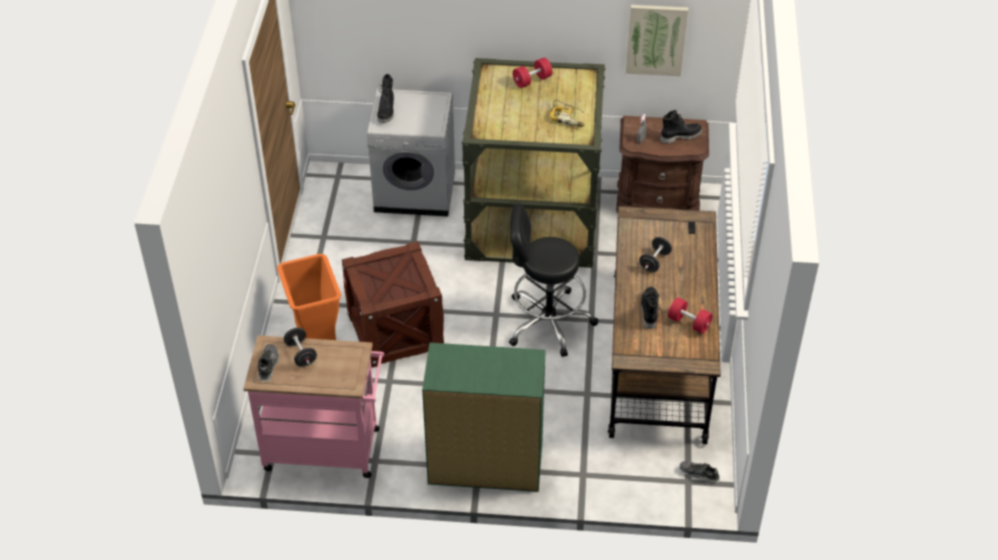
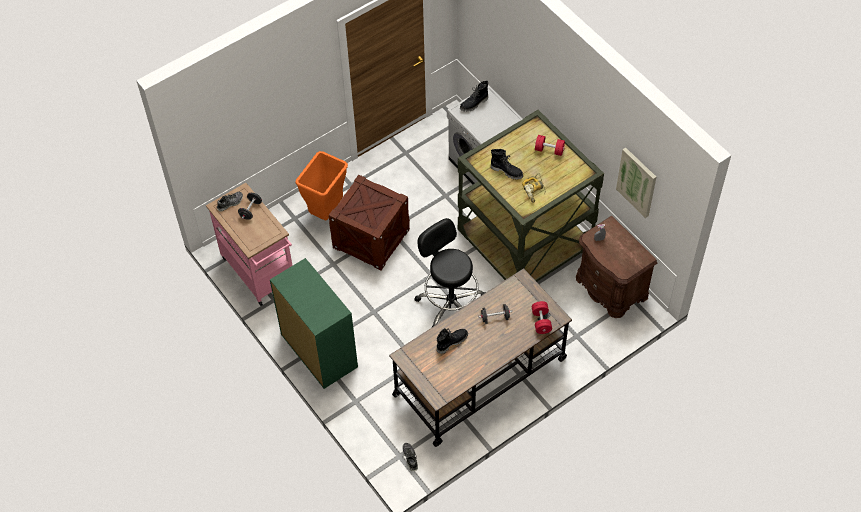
camera: 50 degrees right, 10 degrees up
(680, 136) = (625, 256): black boot -> black boot (507, 171)
(689, 323) = (462, 368): red dumbbell -> red dumbbell (541, 321)

